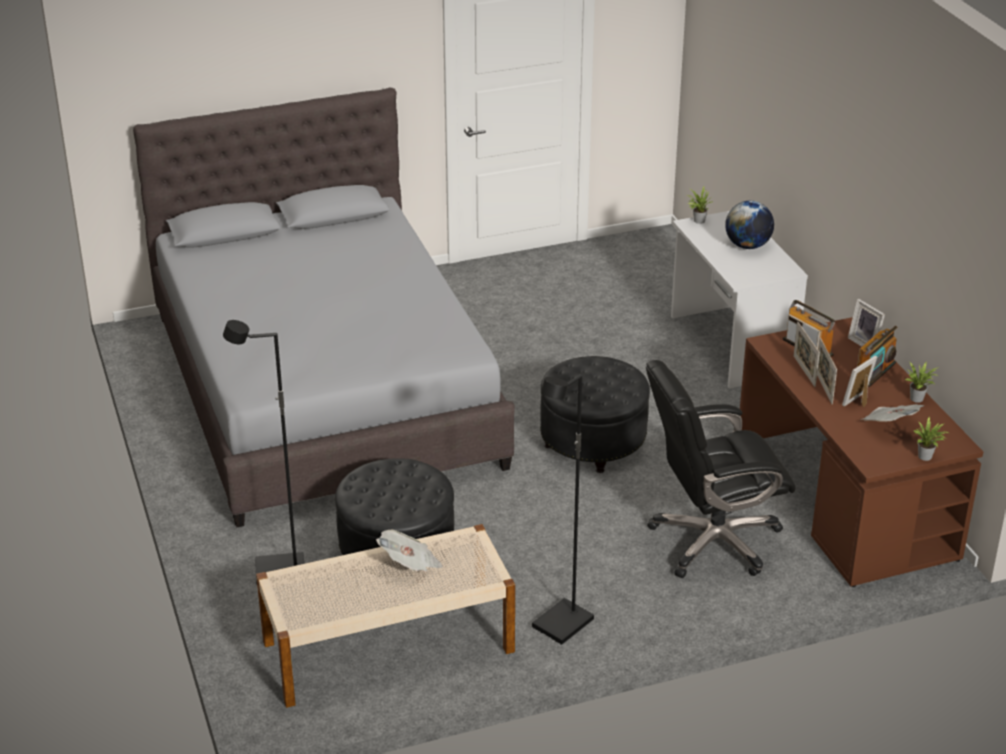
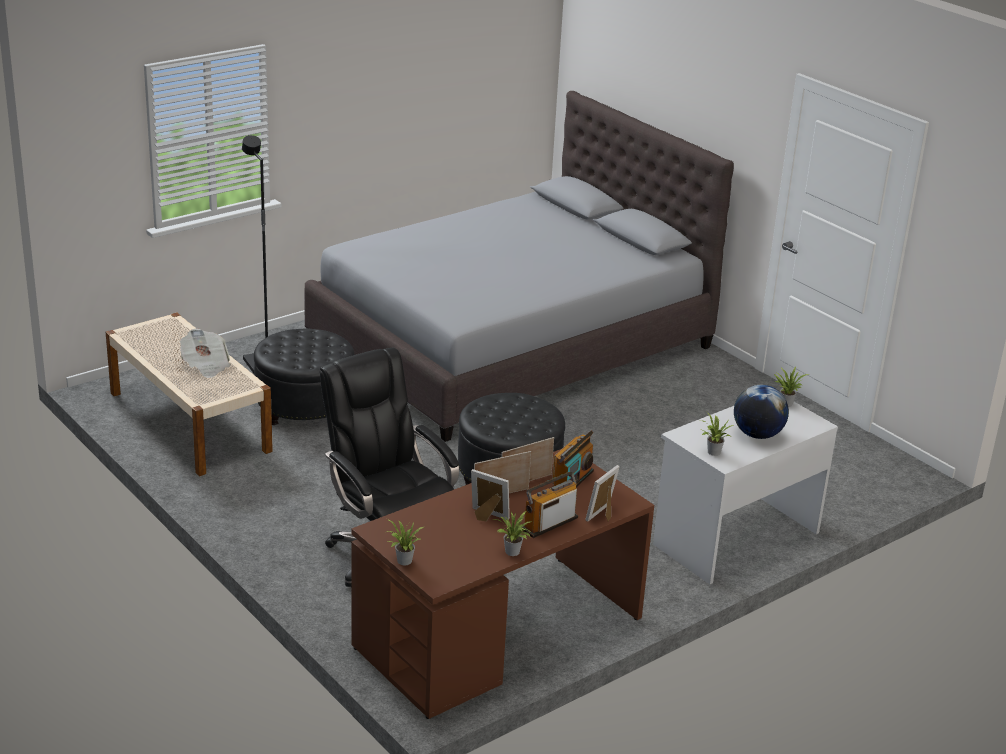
camera: 70 degrees right, 5 degrees down
(563, 625) = (241, 494): black floor lamp -> none
(772, 272) = (712, 452): none -> potted plant
(875, 372) = (549, 523): radio -> radio turned 120 degrees clockwise
(890, 425) = (452, 537): newspaper -> none

